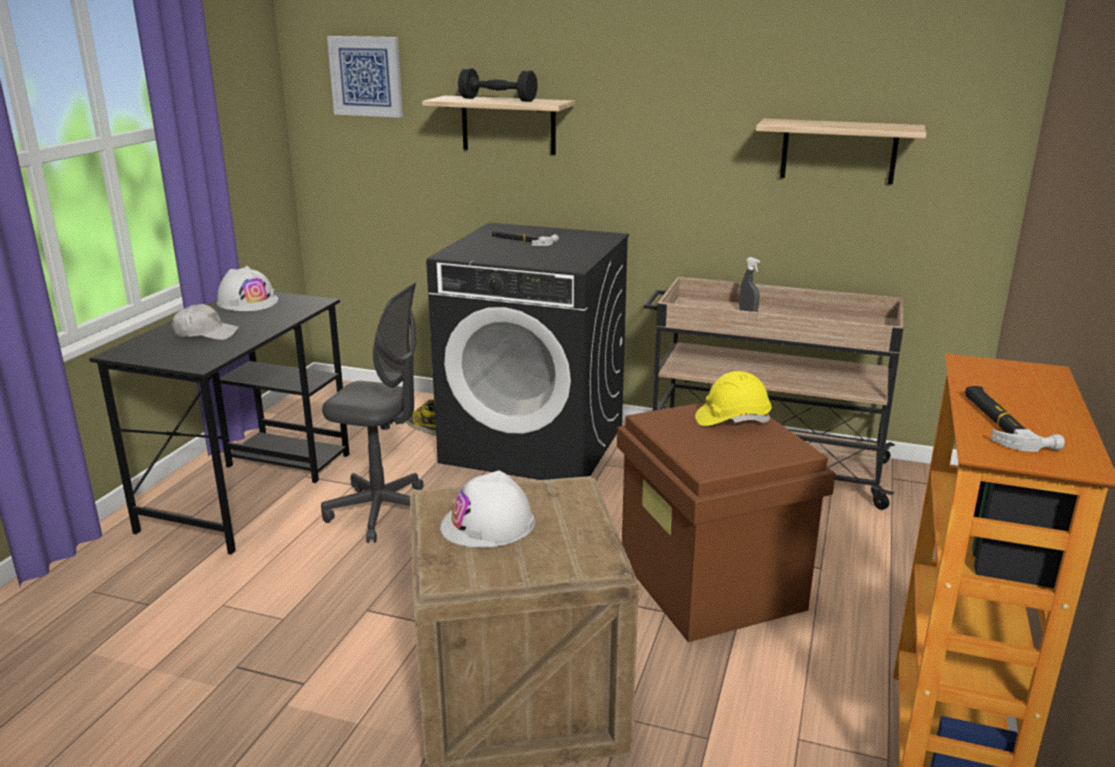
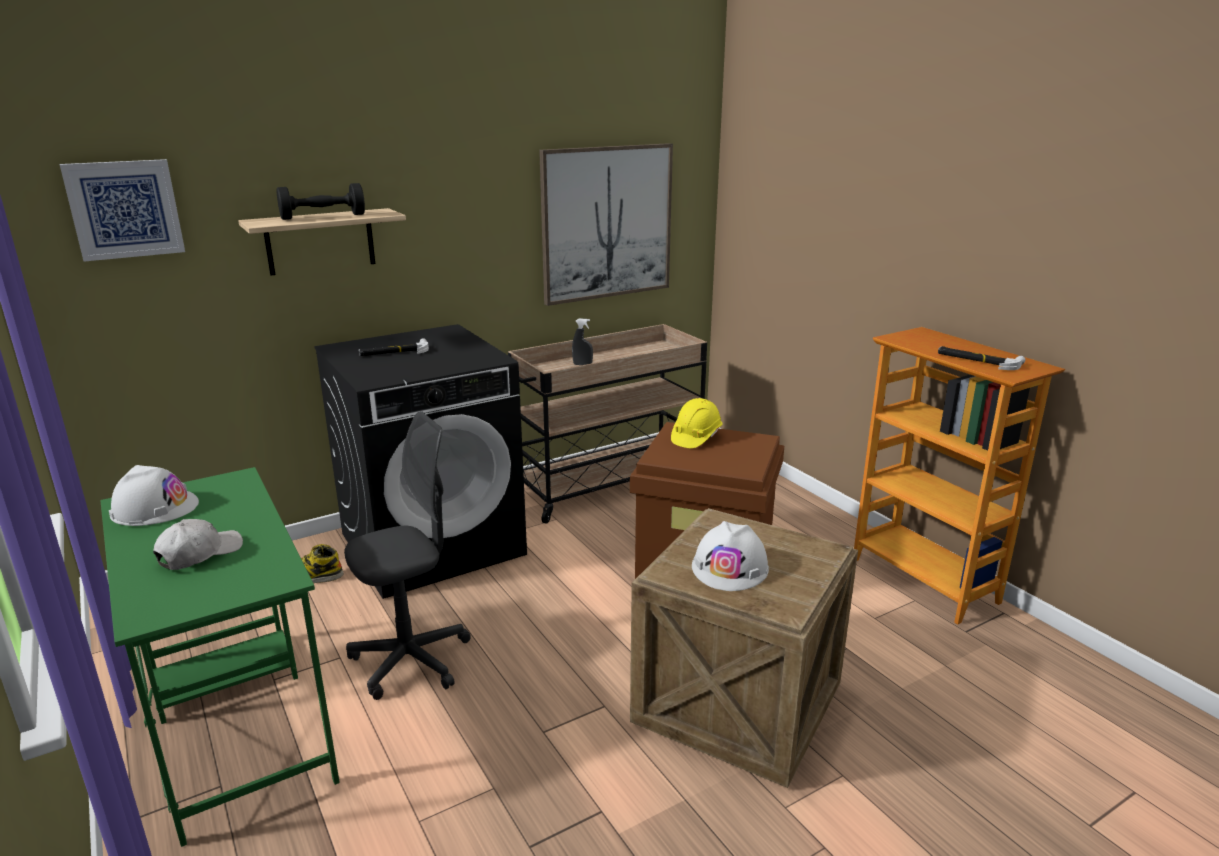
camera: 50 degrees left, 0 degrees up
(250, 490) = (238, 724): black desk -> green desk
(838, 151) = (606, 223): shelf -> picture

